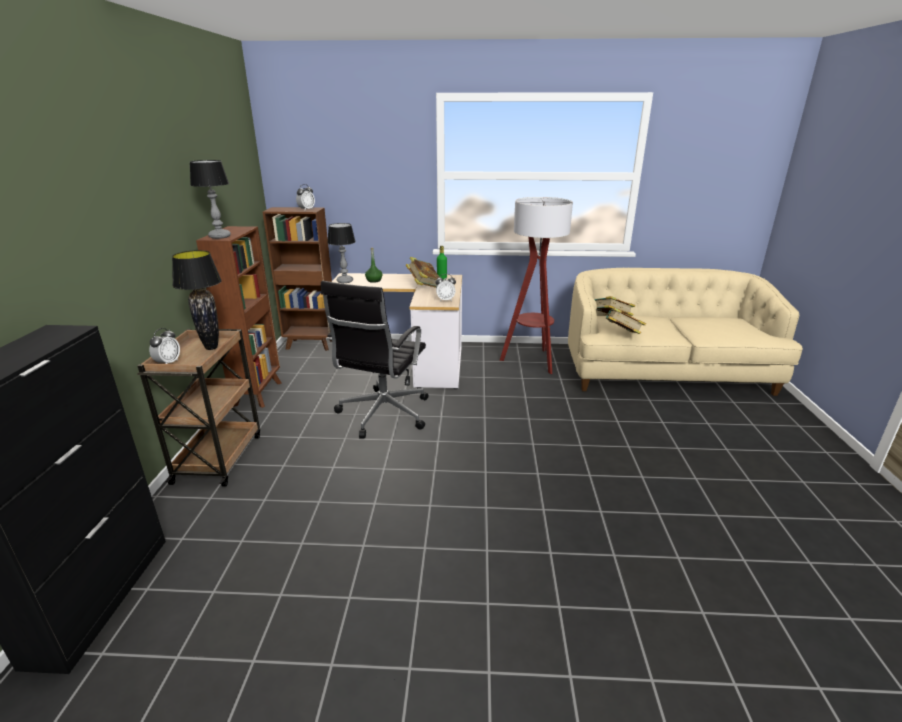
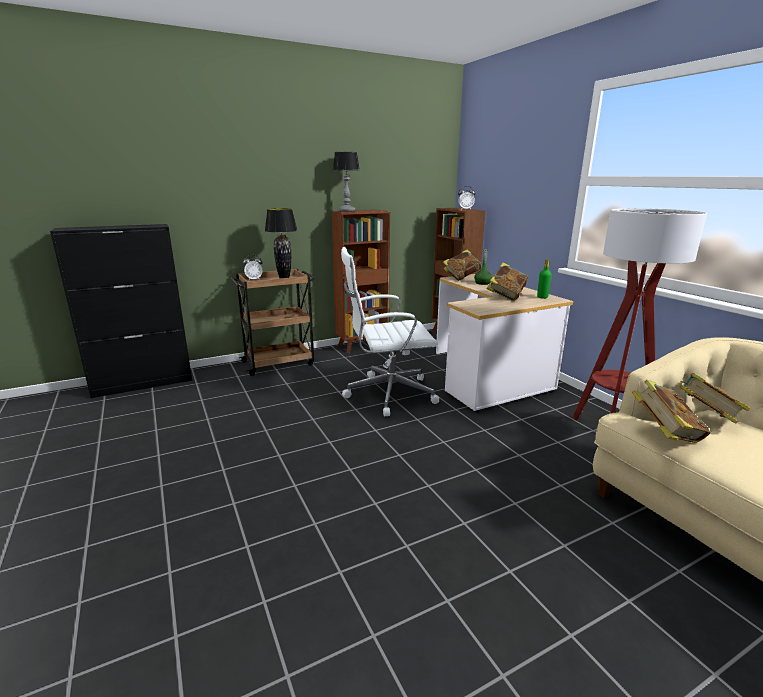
camera: 60 degrees right, 5 degrees down
(344, 281) = (461, 278): table lamp -> book
(382, 414) = (387, 393): black office chair -> white office chair
(445, 300) = (486, 308): alarm clock -> none

